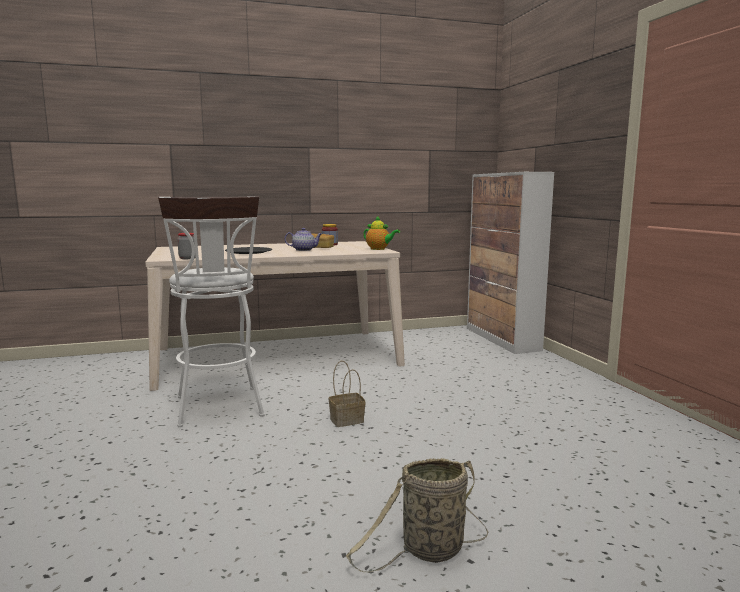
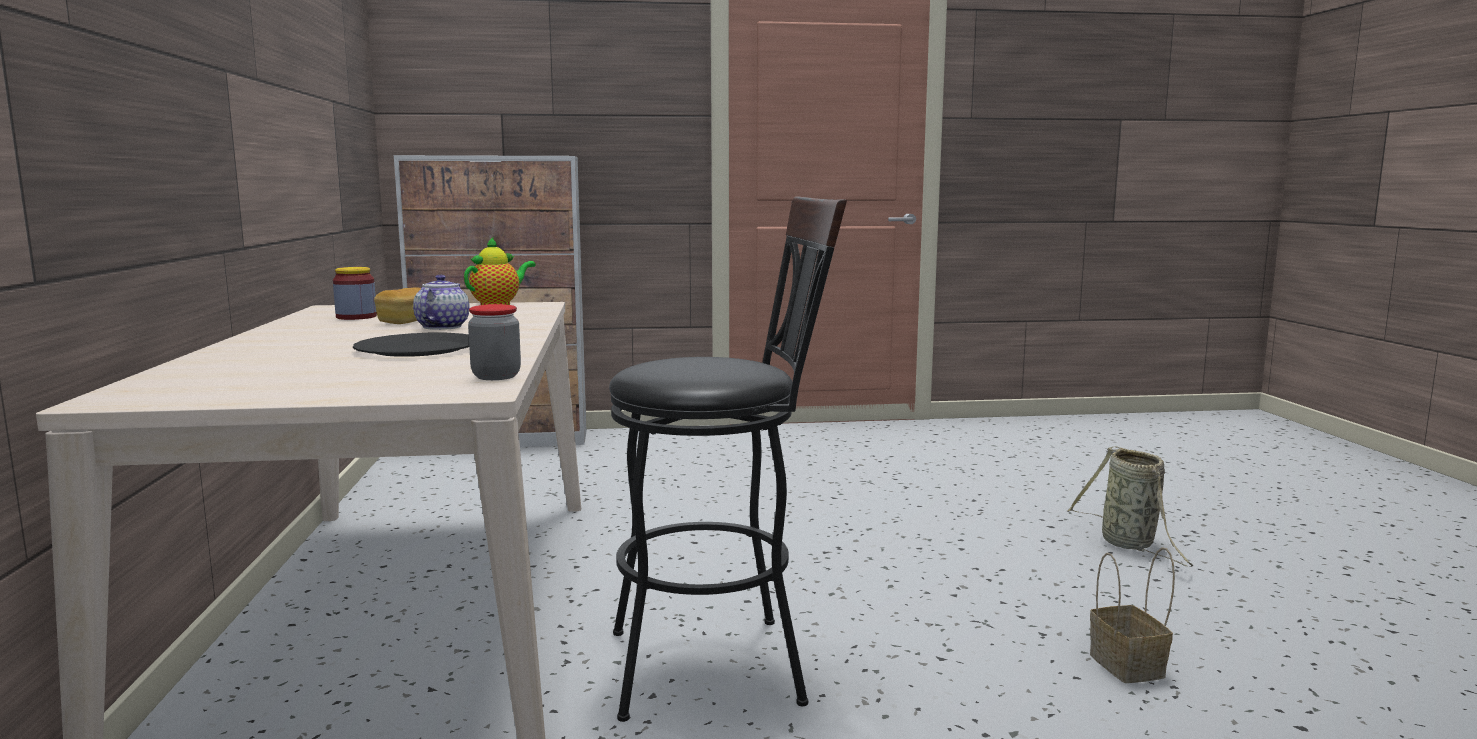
camera: 80 degrees left, 0 degrees up
(220, 409) = (724, 664): white stool -> black stool
(346, 420) = (810, 561): basket -> basket (1129, 666)

